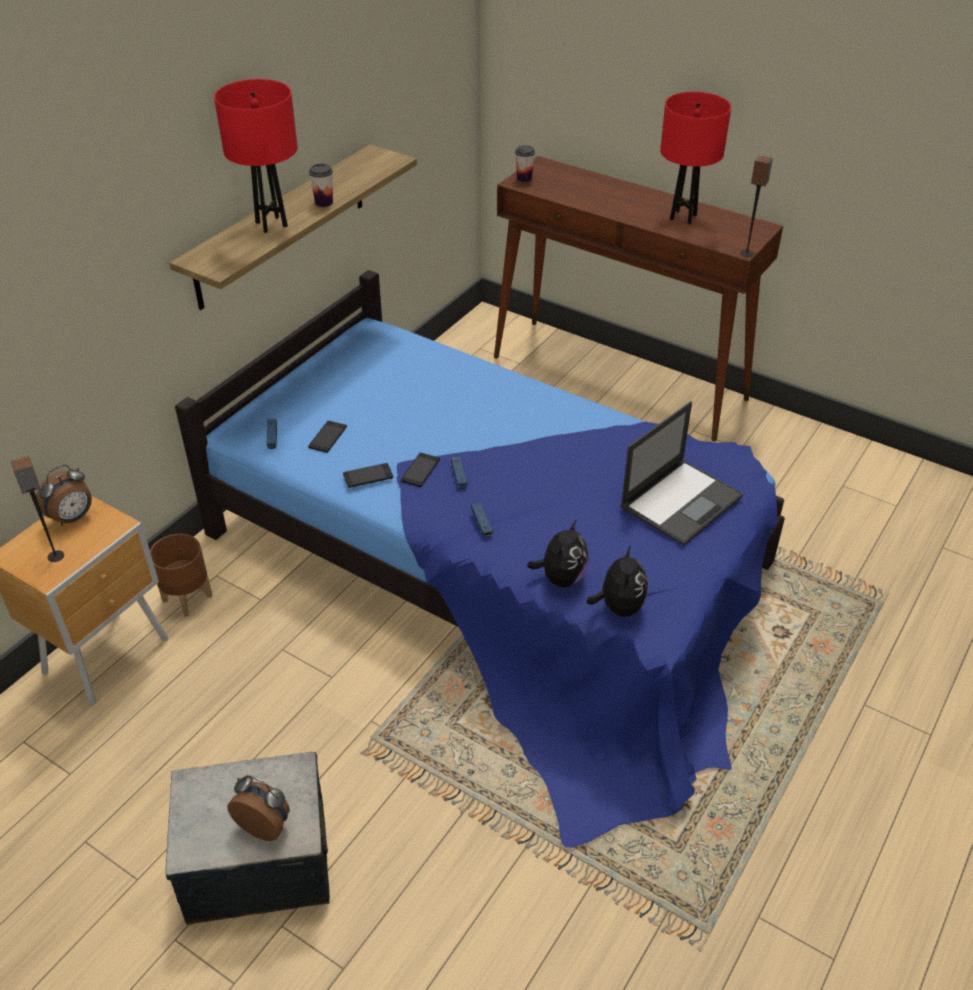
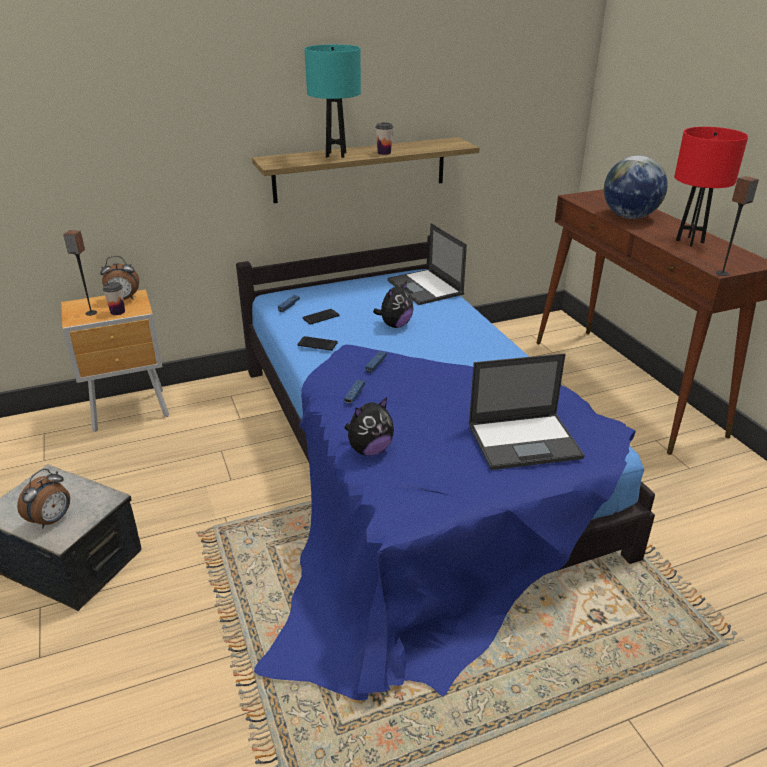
camera: 35 degrees right, 10 degrees down
(186, 598) = (202, 400): brown planter -> none
(265, 825) = (52, 520): alarm clock -> alarm clock turned 60 degrees clockwise
(271, 224) = (336, 155): red table lamp -> turquoise table lamp
(400, 348) = (426, 287): none -> laptop
(420, 470) = (354, 353): phone -> none
(524, 178) = (583, 196): cup -> cup (117, 312)
(598, 198) = (629, 216): none -> globe
(619, 607) = (389, 486): plush toy -> plush toy (395, 325)

